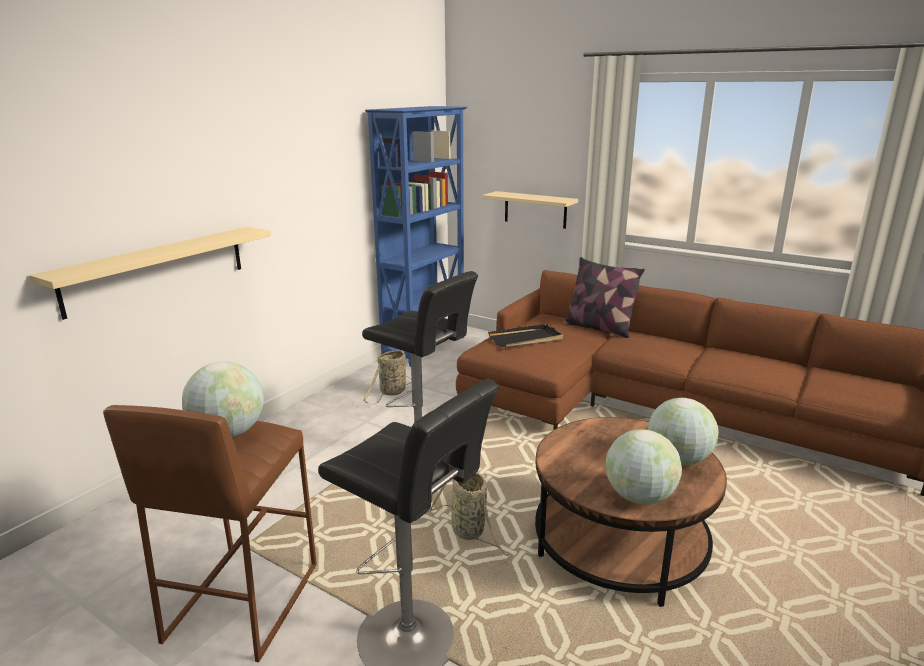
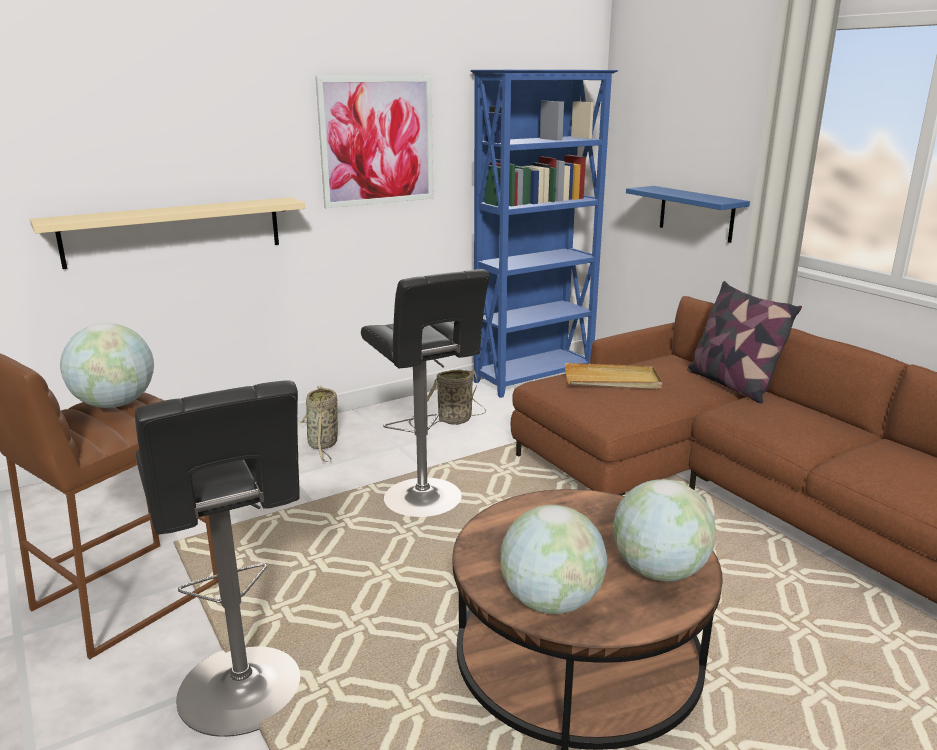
camera: 25 degrees right, 0 degrees up
(306, 172) = (377, 141): none -> picture
(470, 532) = (405, 597): basket -> basket (323, 445)
(526, 339) = (612, 380): black tray -> beige tray
(535, 209) = (696, 213): beige shelf -> blue shelf

